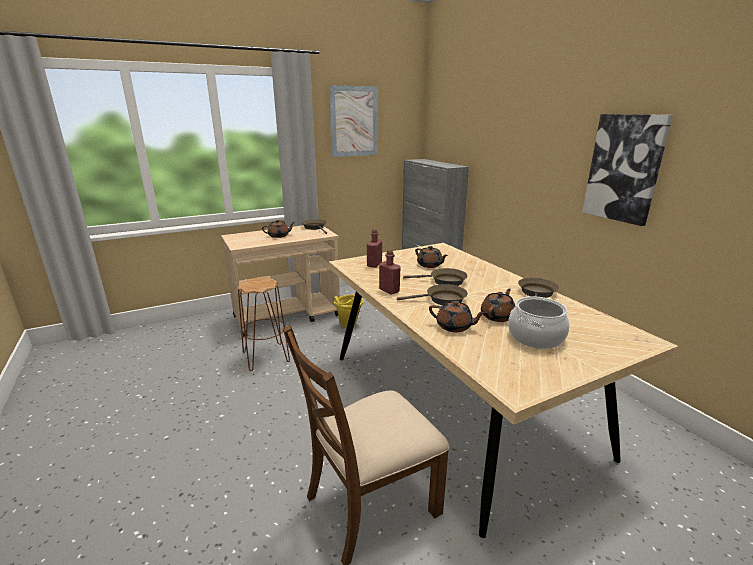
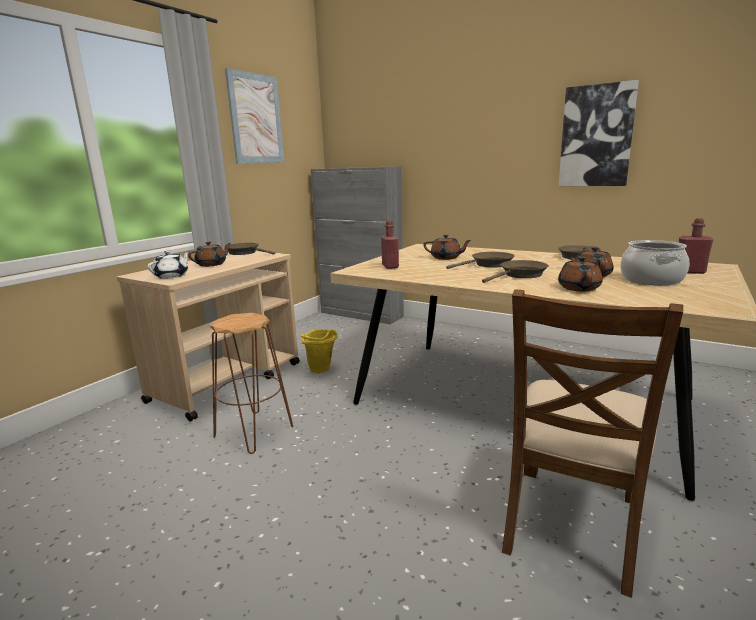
camera: 30 degrees left, 5 degrees down
(244, 242) = (172, 276): none -> white teapot
(389, 290) = (456, 279): red bottle -> red bottle (690, 272)
(454, 327) = (579, 288): brown teapot -> brown teapot turned 75 degrees counterclockwise

